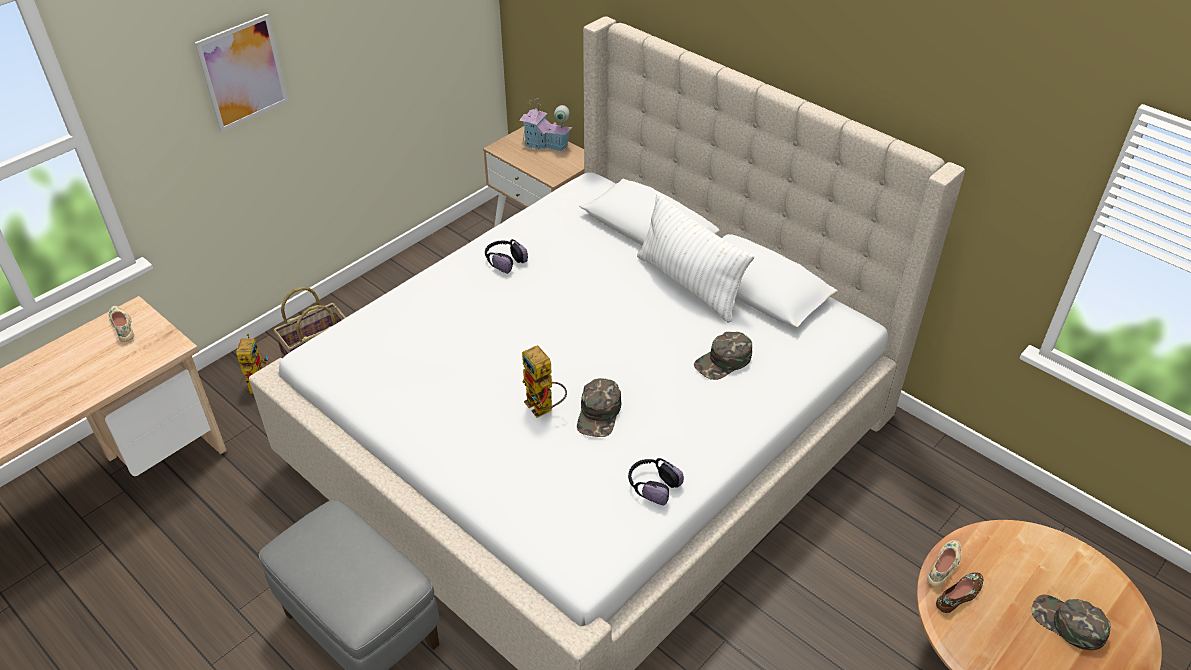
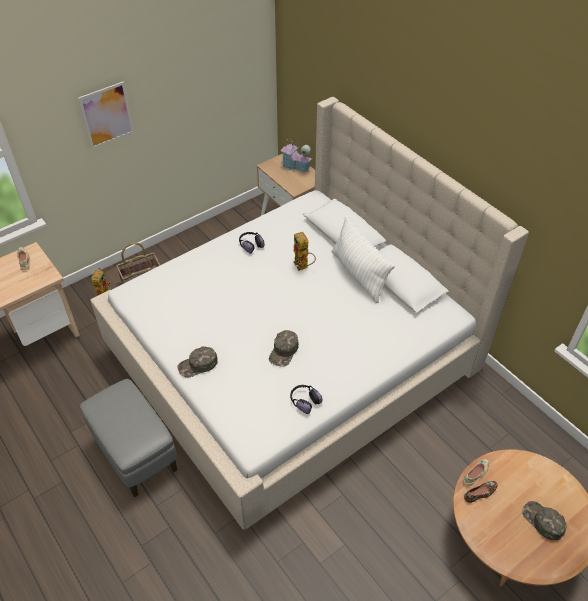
camera: 10 degrees right, 5 degrees up
(544, 409) = (252, 344): toy robot -> toy robot (303, 267)
(723, 361) = (367, 328): green cap -> green cap (198, 365)

